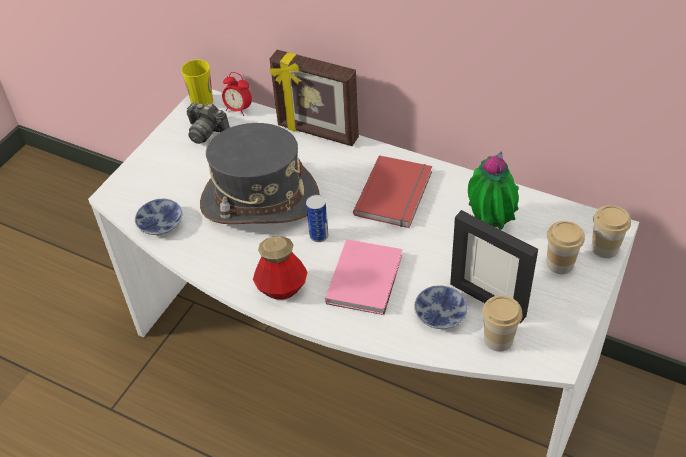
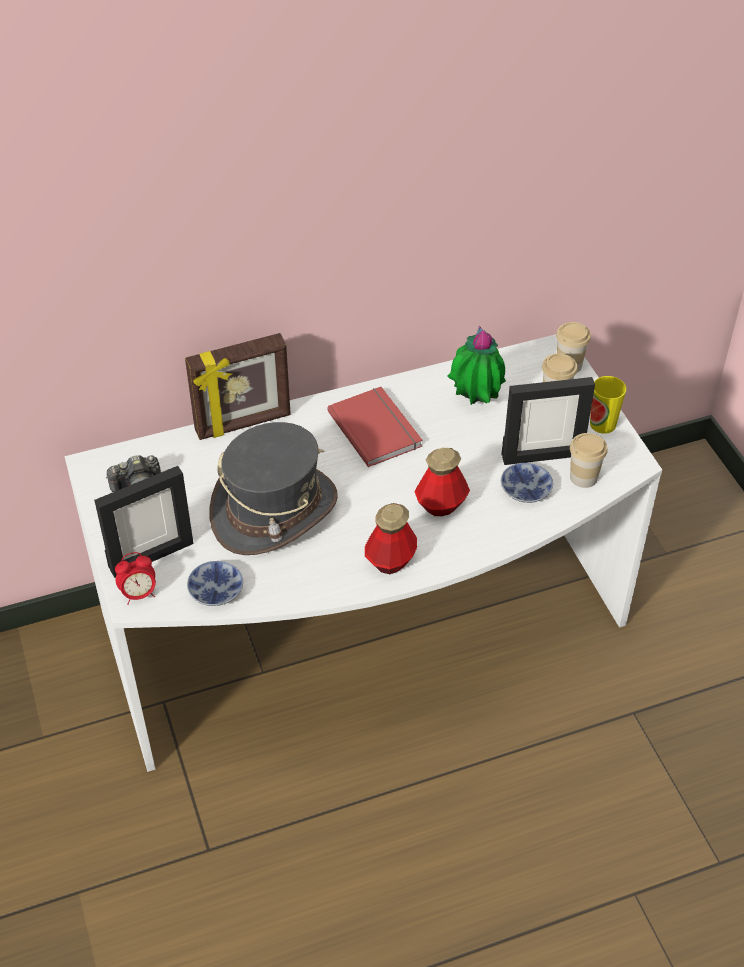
camera: 50 degrees left, 0 degrees up
(158, 175) = (151, 555): none -> picture frame
(202, 102) = (94, 468): cup -> cup (603, 424)
(238, 109) = (141, 451): alarm clock -> alarm clock (139, 594)
(319, 236) = (362, 502): can -> none
(366, 277) = (441, 505): pink book -> bottle

